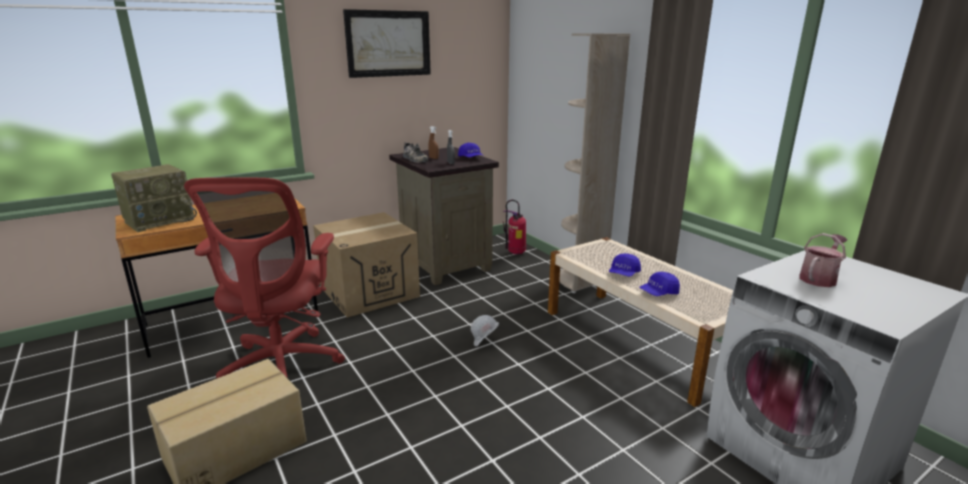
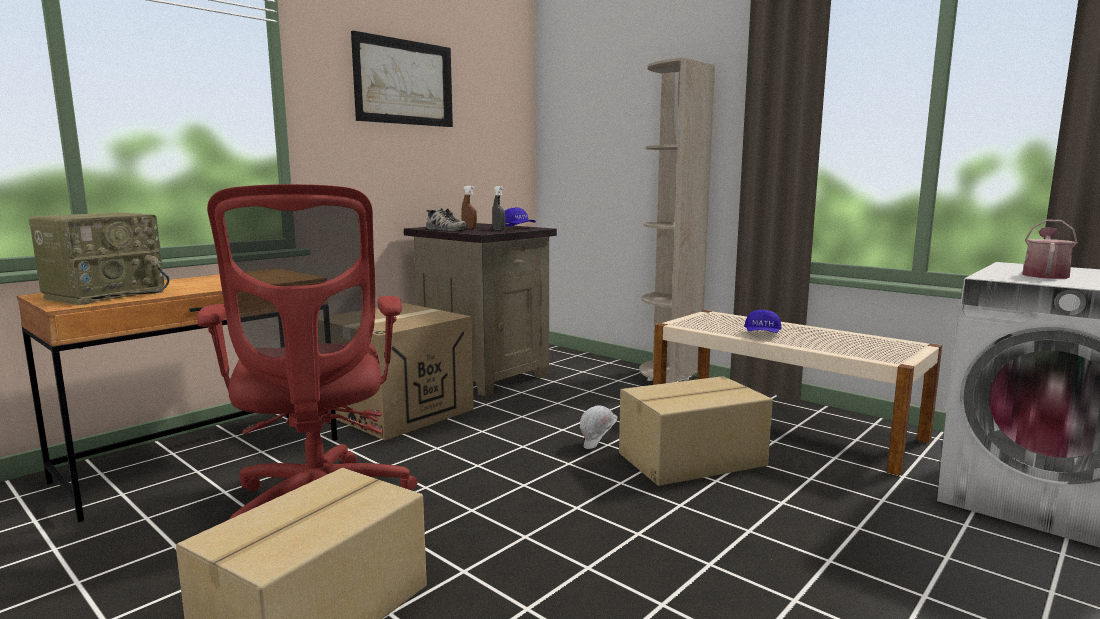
camera: 15 degrees left, 10 degrees down
(515, 253) = (565, 358): fire extinguisher -> none
(544, 366) = (693, 460): none -> cardboard box
(658, 293) = (820, 346): blue cap -> none

